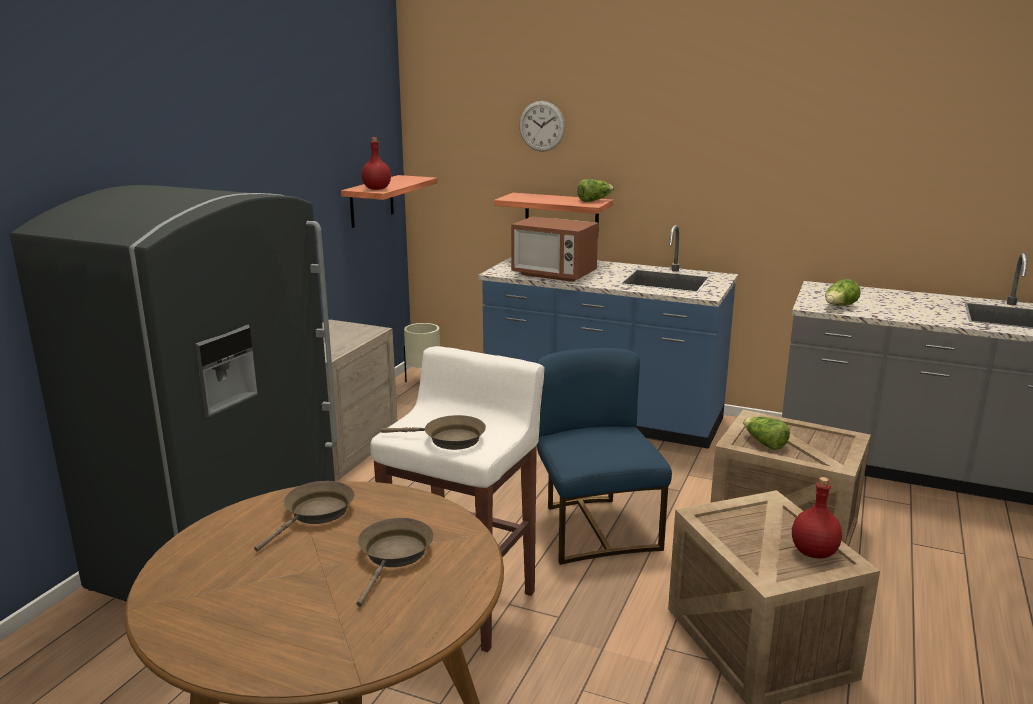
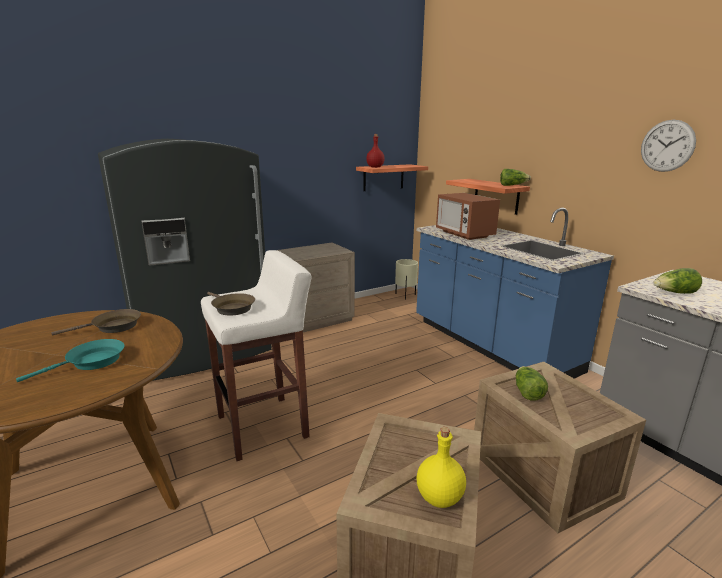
camera: 35 degrees right, 0 degrees up
(394, 556) = (91, 362): brown frying pan -> turquoise frying pan
(542, 126) = (490, 131): wall clock -> wall clock (667, 146)
(595, 528) = (397, 414): blue chair -> none
(813, 553) = (438, 498): red bottle -> yellow bottle

